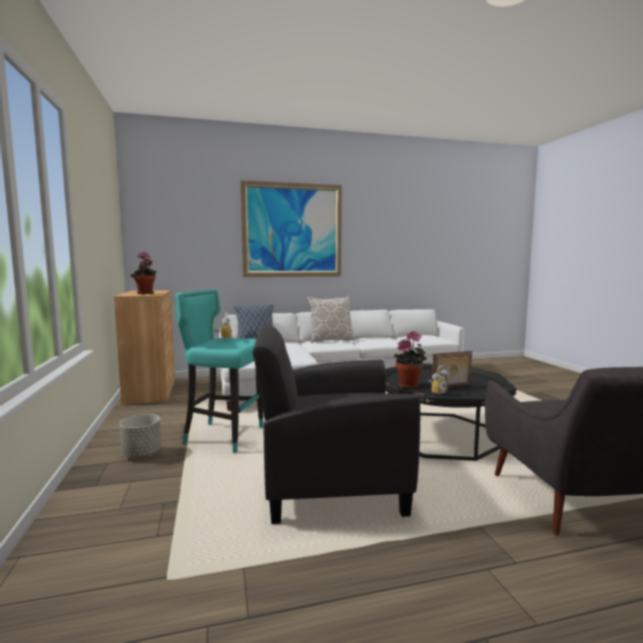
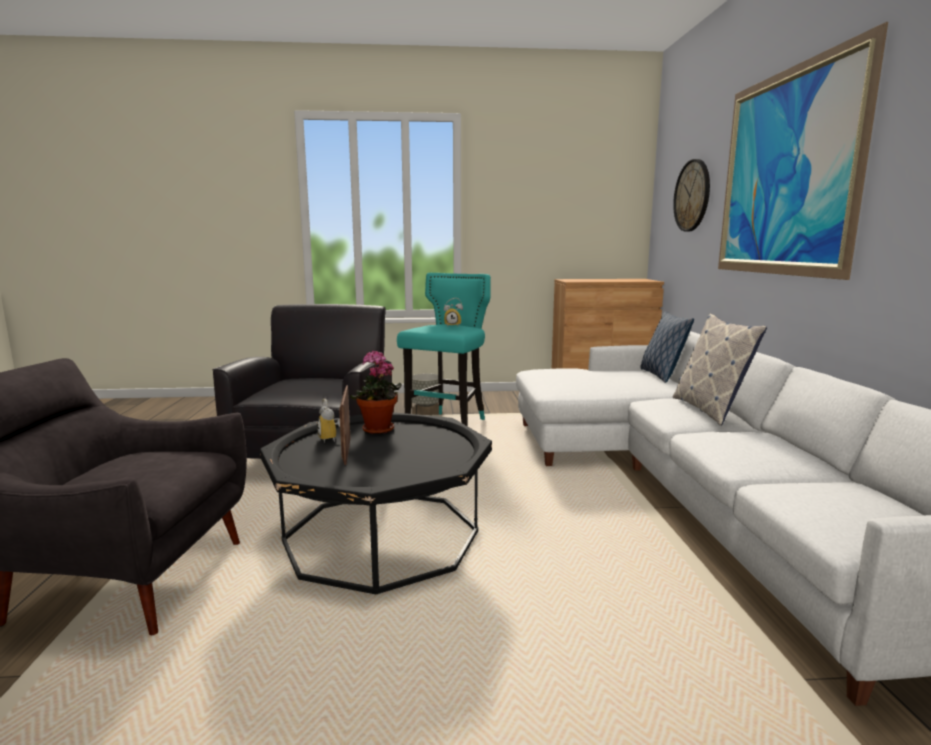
camera: 100 degrees right, 5 degrees up
(145, 293) = (589, 280): potted plant -> none
(197, 231) = (692, 195): none -> wall clock

